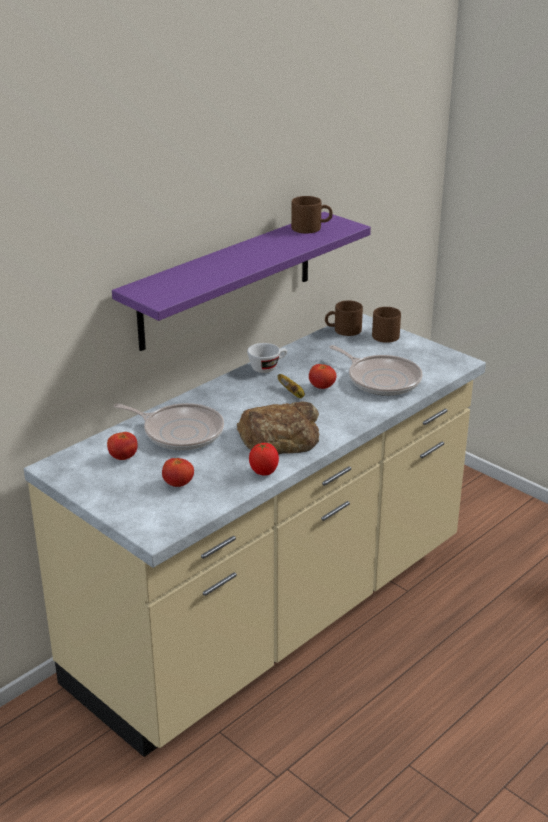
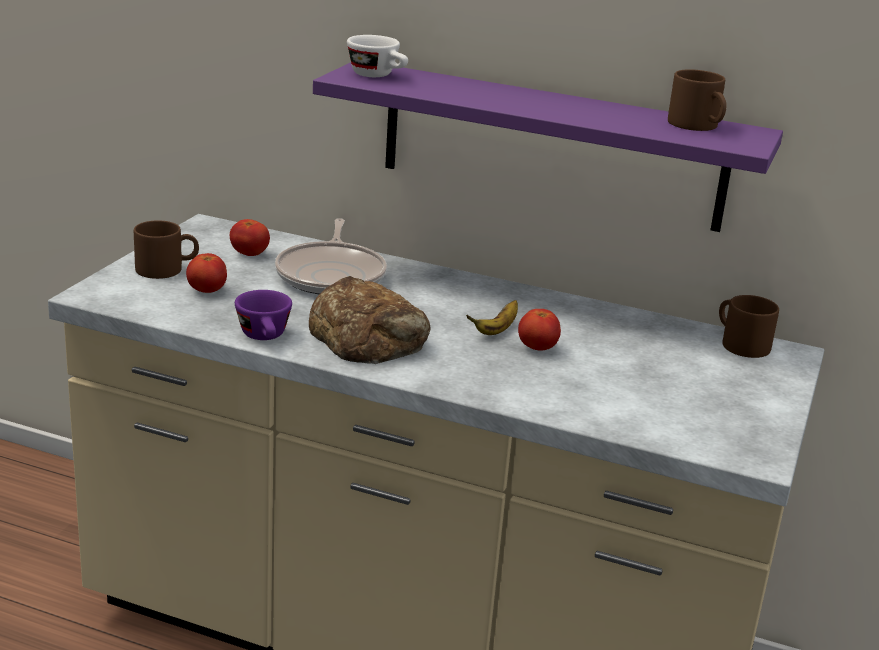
camera: 65 degrees right, 5 degrees down
(263, 473) = (265, 337): tomato -> purple cup
(267, 367) = (557, 304): white cup -> white cup (378, 76)
(381, 379) = (610, 391): frying pan -> none
(385, 334) = (772, 378): brown mug -> brown mug (167, 269)

